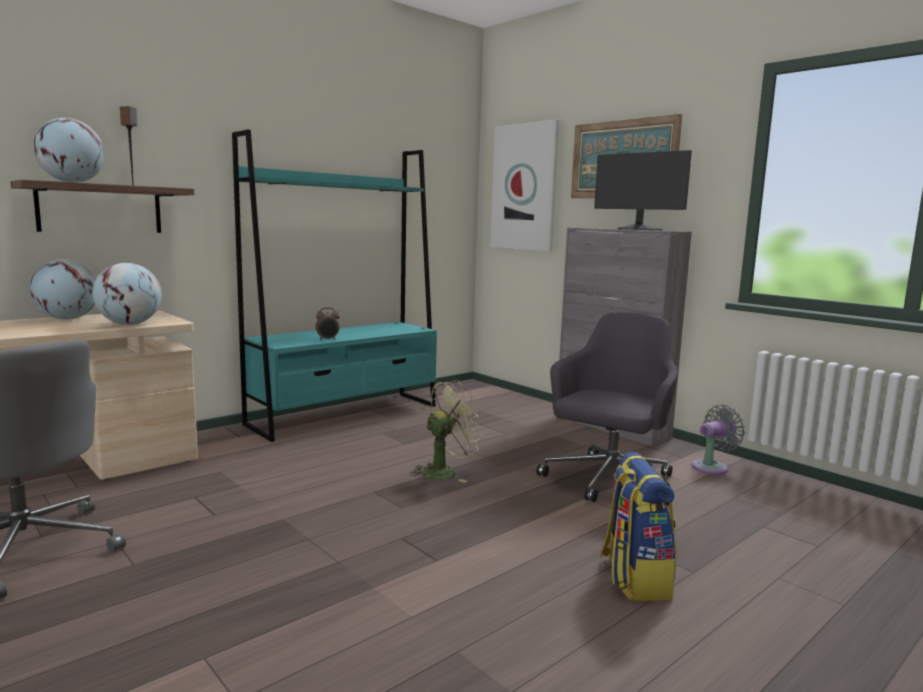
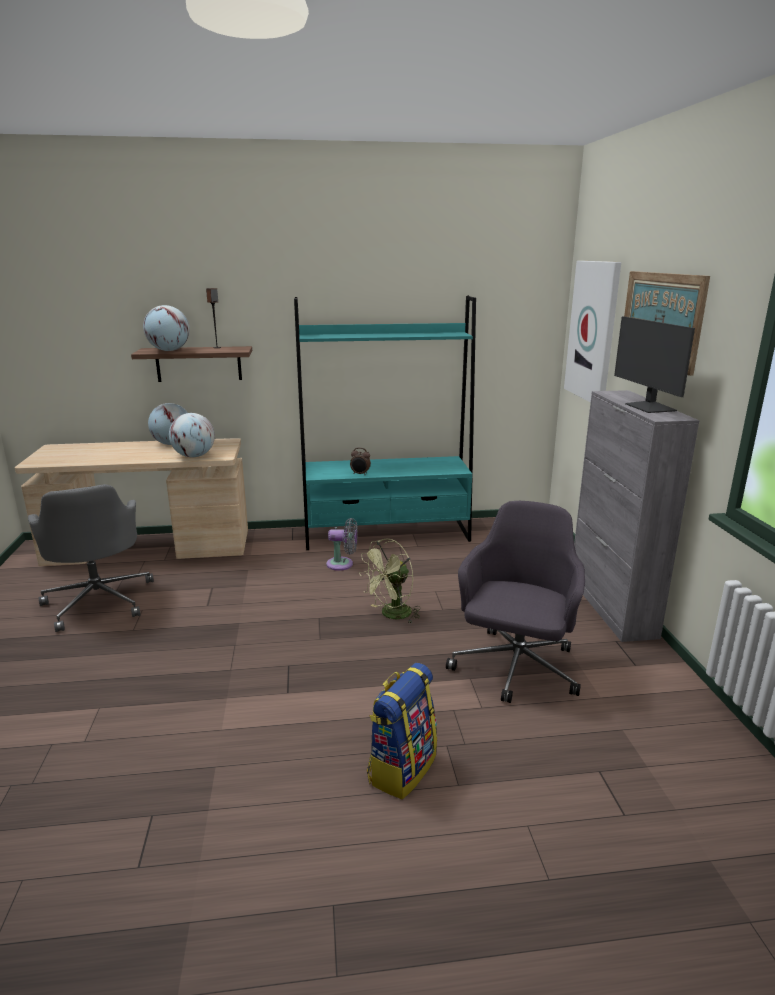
camera: 35 degrees right, 10 degrees up
(446, 472) = (391, 615): green fan -> green fan turned 135 degrees clockwise
(608, 481) = (515, 669): grey office chair -> grey office chair turned 45 degrees counterclockwise
(712, 467) = (651, 687): grey fan -> grey fan (343, 564)

